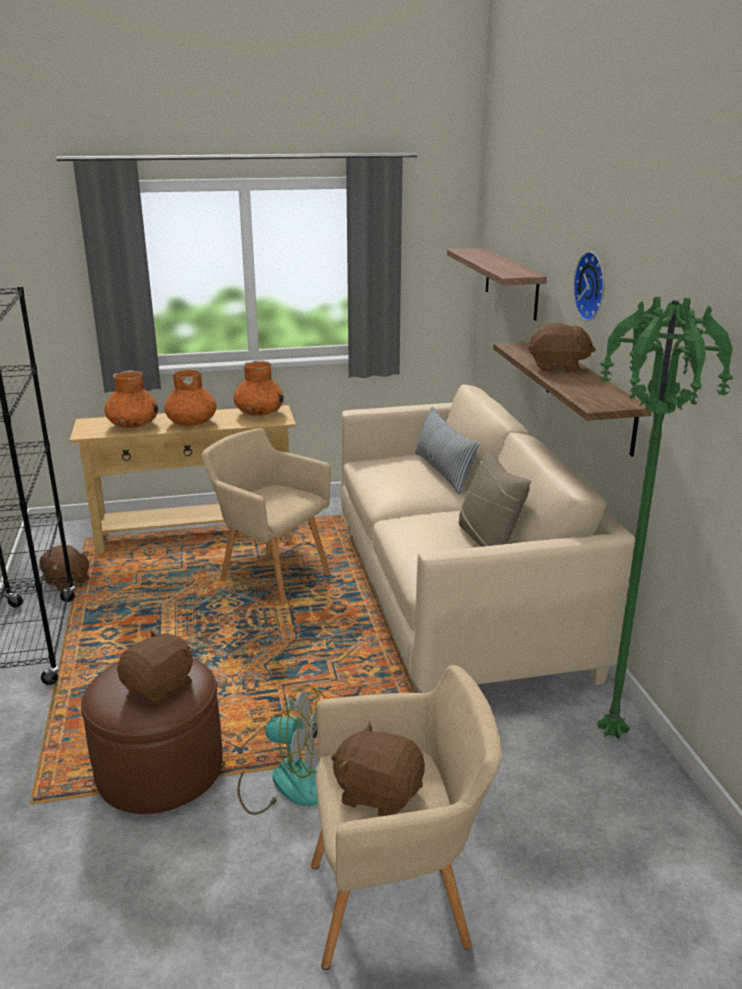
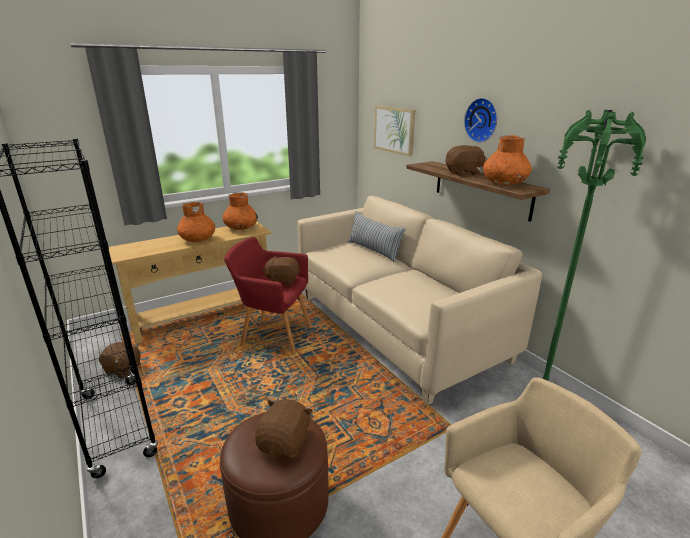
camera: 20 degrees left, 0 degrees up
(133, 425) = (154, 246): orange vase -> orange vase (504, 183)
(271, 576) = (274, 335): beige armchair -> red armchair
(284, 780) = (375, 484): fan -> none
(378, 793) = (518, 488): brown plush toy -> brown plush toy (282, 281)
(488, 541) = (437, 288): beige pillow -> none
(511, 283) = (394, 130): shelf -> picture

